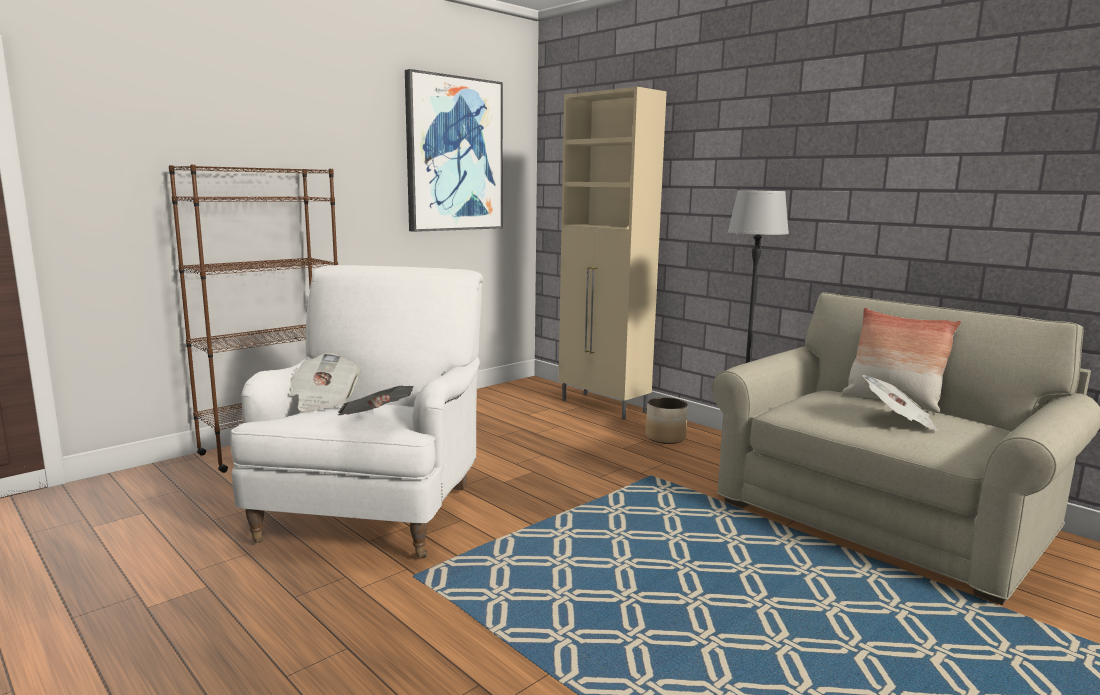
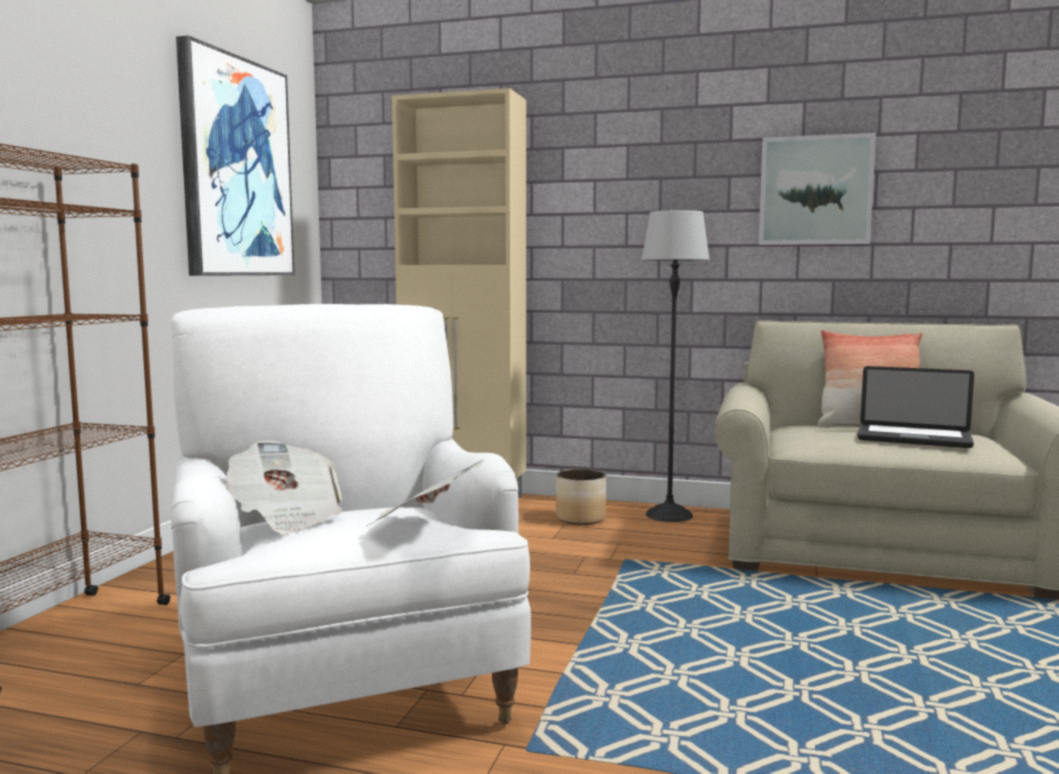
camera: 30 degrees left, 5 degrees down
(897, 172) = (815, 190): none -> picture
(898, 421) = (913, 438): newspaper -> laptop

